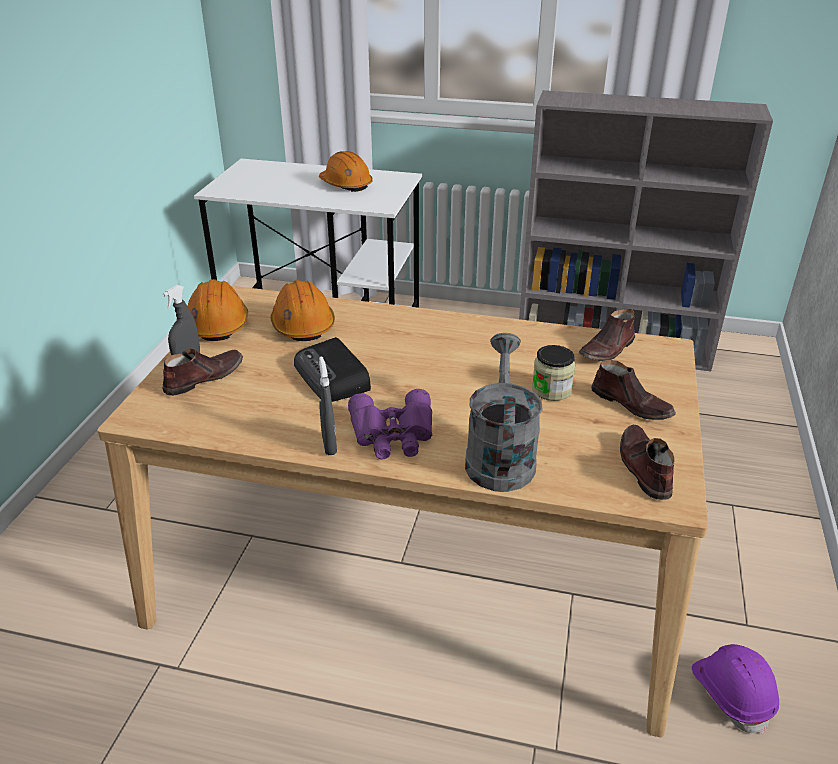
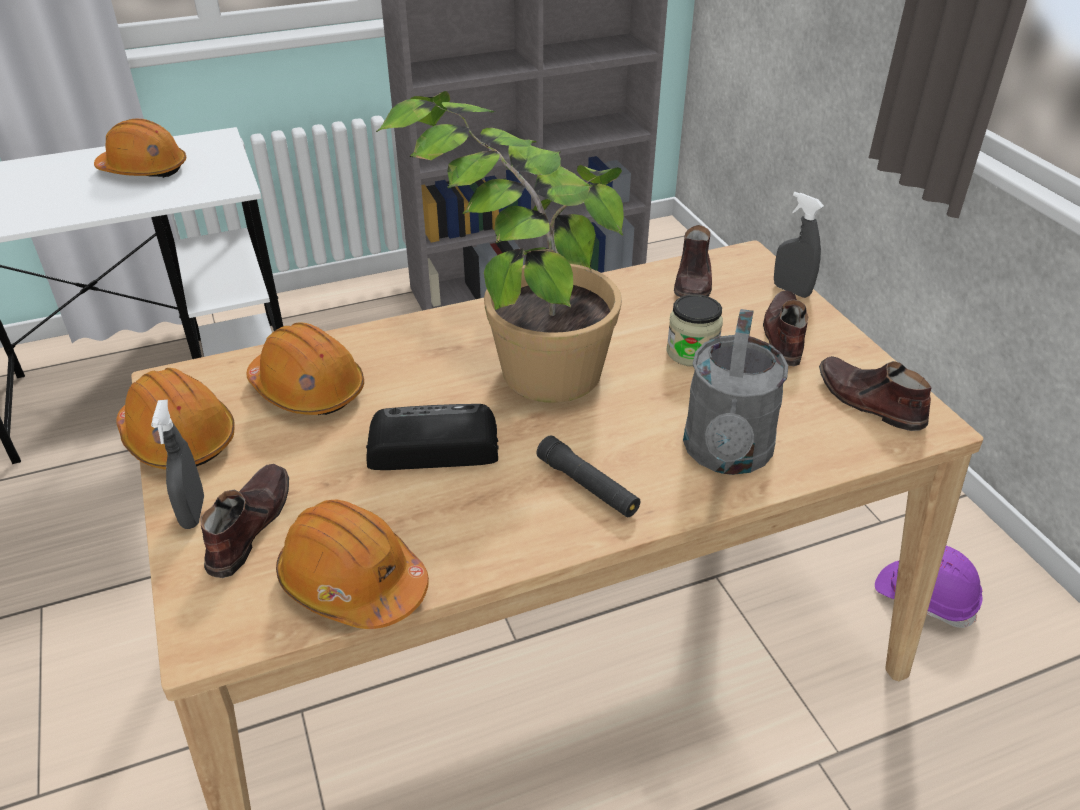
camera: 35 degrees left, 5 degrees up
(221, 424) = (352, 582): none -> orange hard hat
(329, 445) = (528, 538): grey spray bottle -> grey spray bottle (791, 290)
(333, 377) = (431, 445): radio -> radio turned 150 degrees clockwise
(393, 434) = (587, 486): purple binoculars -> black flashlight
(443, 346) = (519, 347): none -> potted plant
(499, 455) = (727, 455): grey watering can -> grey watering can turned 135 degrees counterclockwise
(632, 404) = (783, 335): brown shoe -> brown shoe turned 90 degrees counterclockwise

